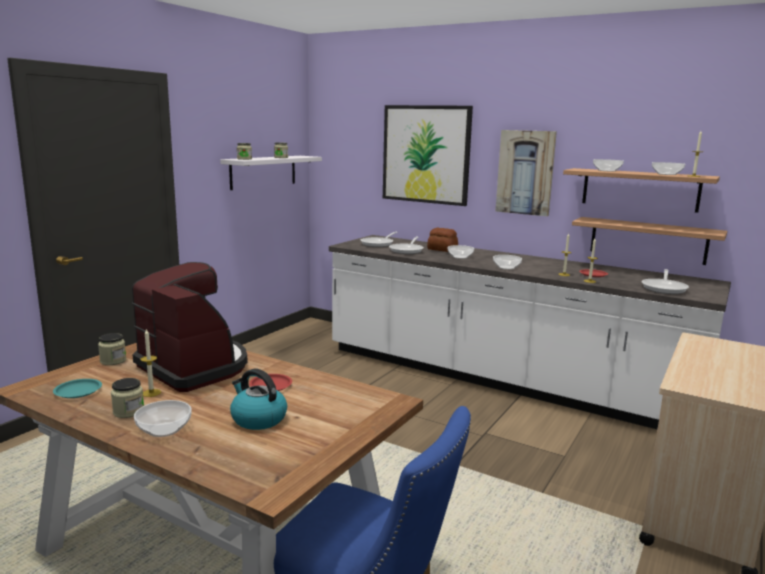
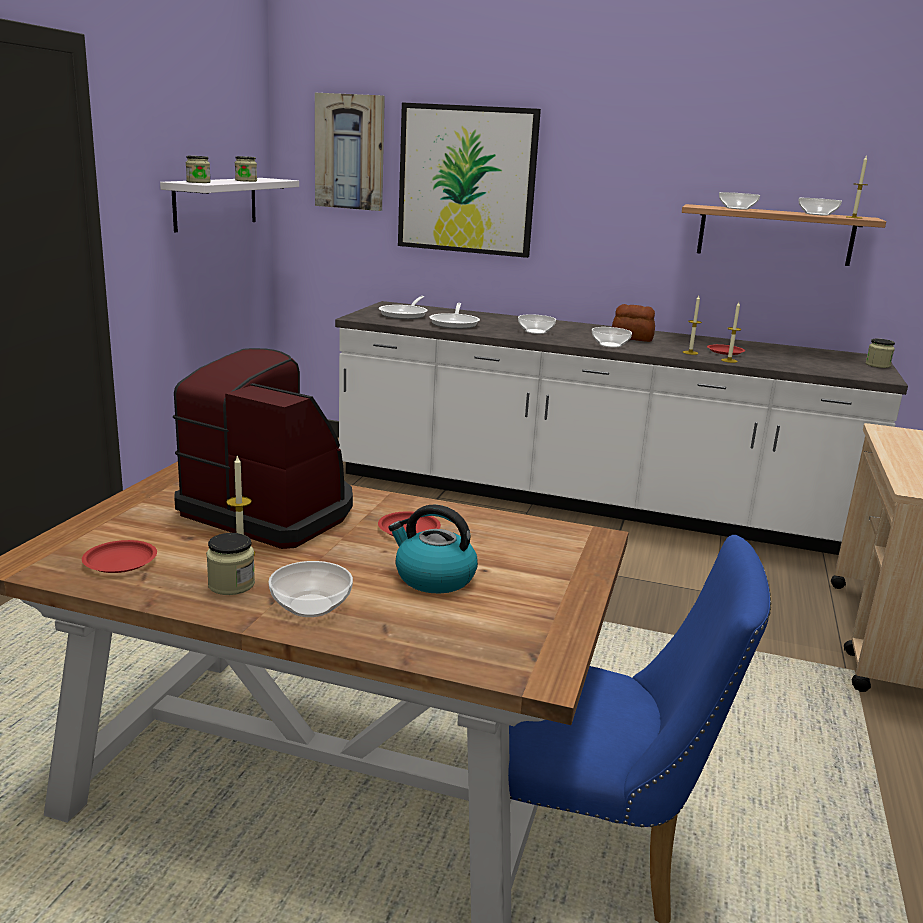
camera: 15 degrees left, 5 degrees up
(78, 391) = (120, 561): turquoise plate -> red plate
(113, 361) = (133, 510): jar -> jar (877, 365)
(442, 250) = (502, 321): bread -> bread (632, 338)
(525, 172) = (617, 209): picture -> picture (350, 152)
(648, 240) = (782, 304): shelf -> none
(664, 288) = (823, 367): frying pan -> none

